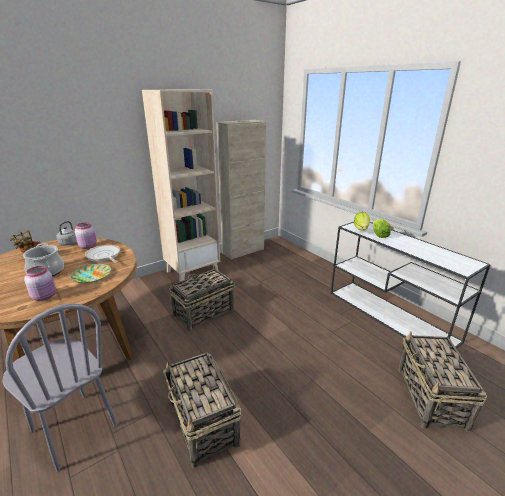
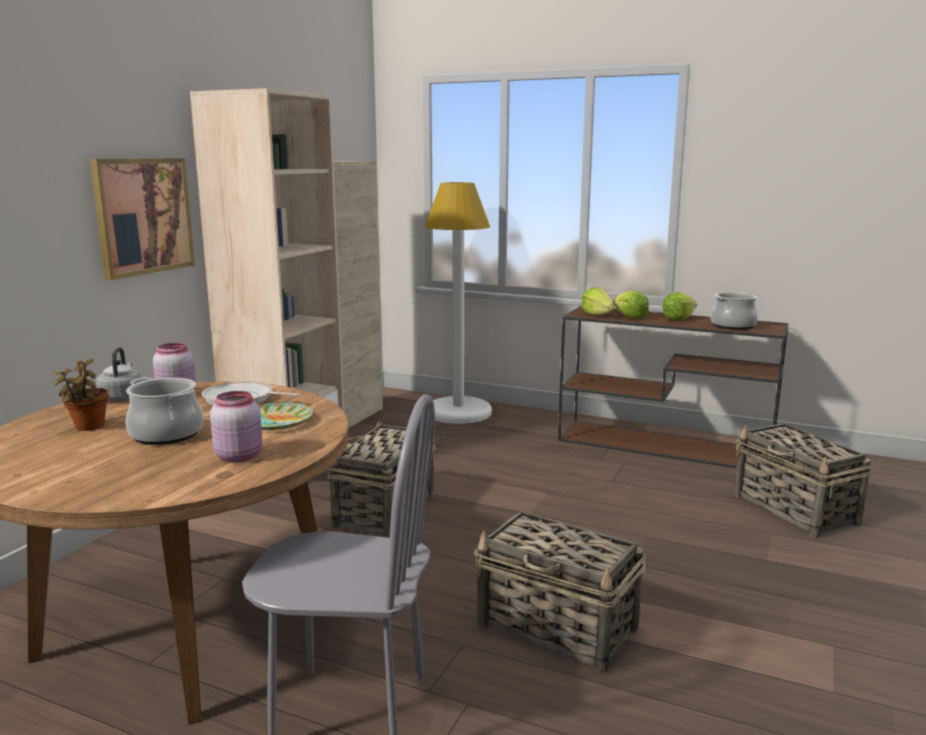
camera: 30 degrees left, 10 degrees down
(114, 153) = (143, 216): none -> picture
(297, 260) = (458, 412): none -> white floor lamp
(391, 315) = (666, 446): white console table -> brown console table
(410, 243) = (678, 319): none -> lettuce
(440, 258) = (732, 326): none -> cooking pot

